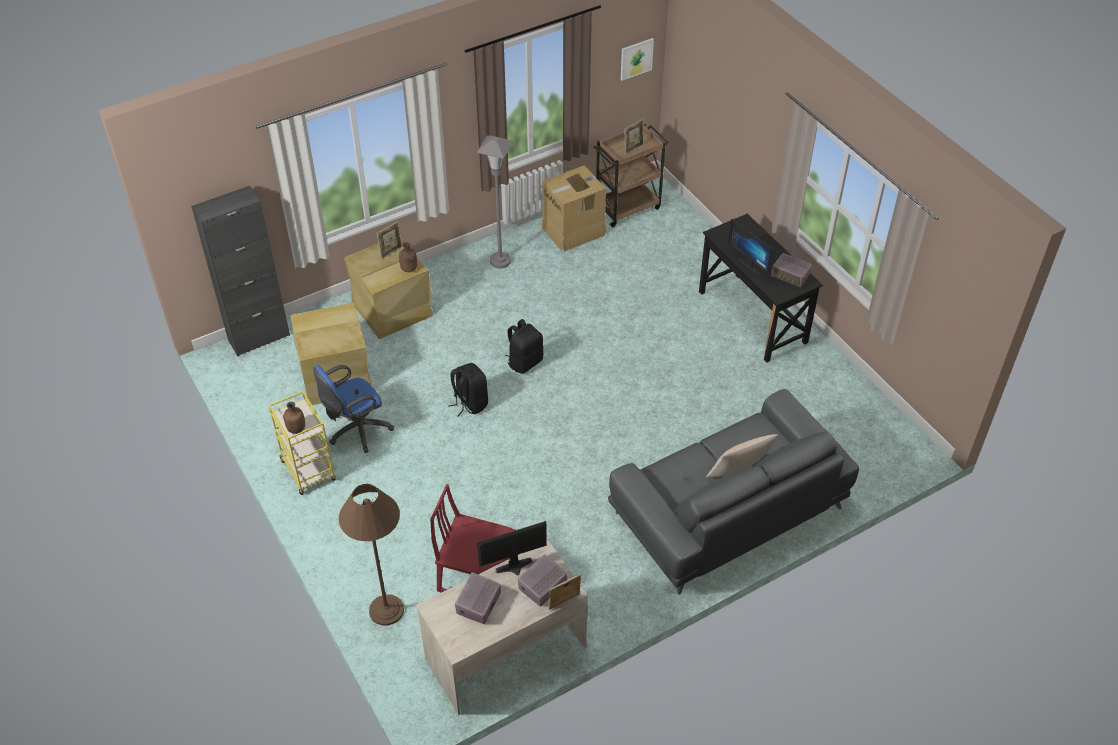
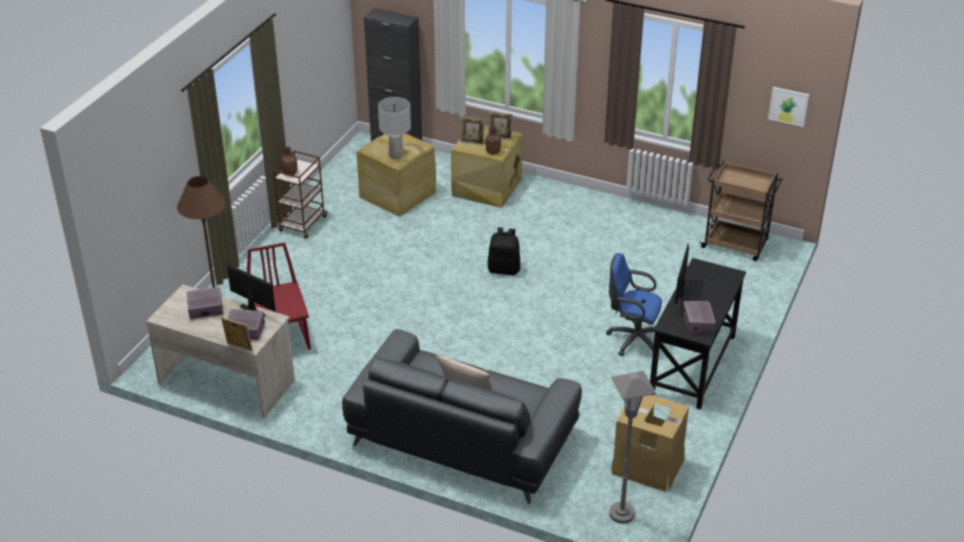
camera: 55 degrees right, 10 degrees down
(309, 471) = (302, 224): yellow cart -> brown cart
(341, 335) = (396, 155): none -> grey table lamp
(356, 431) = (357, 226): blue office chair -> blue office chair (633, 339)
(469, 403) = (435, 263): black backpack -> none
(500, 261) = (594, 211): grey floor lamp -> grey floor lamp (621, 514)
(574, 231) = (672, 230): cardboard box -> cardboard box (647, 466)
(633, 149) = (743, 183): picture frame -> picture frame (472, 142)

